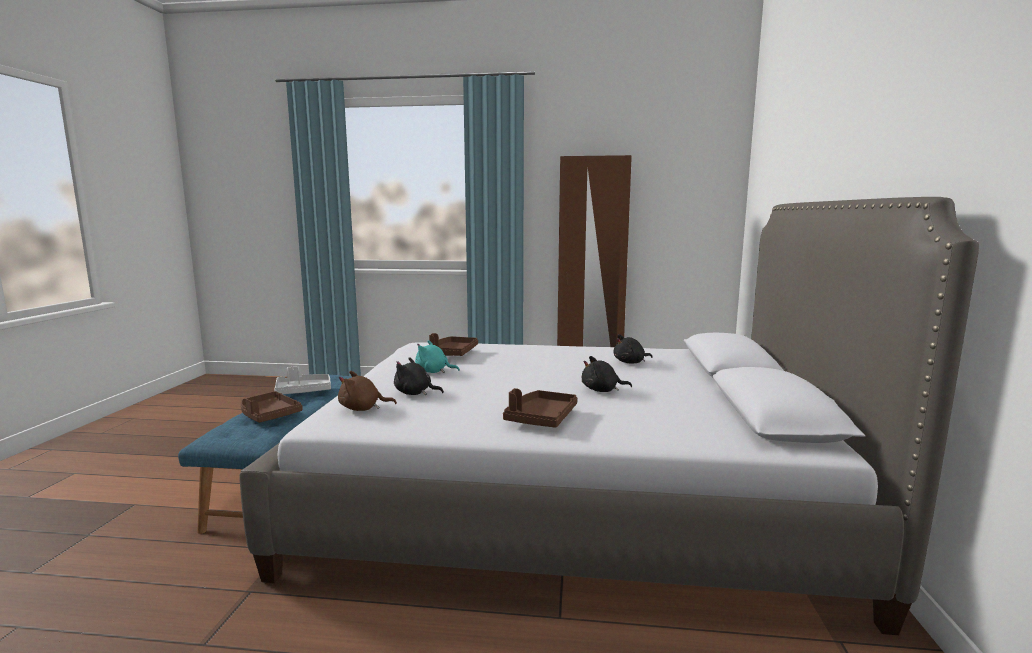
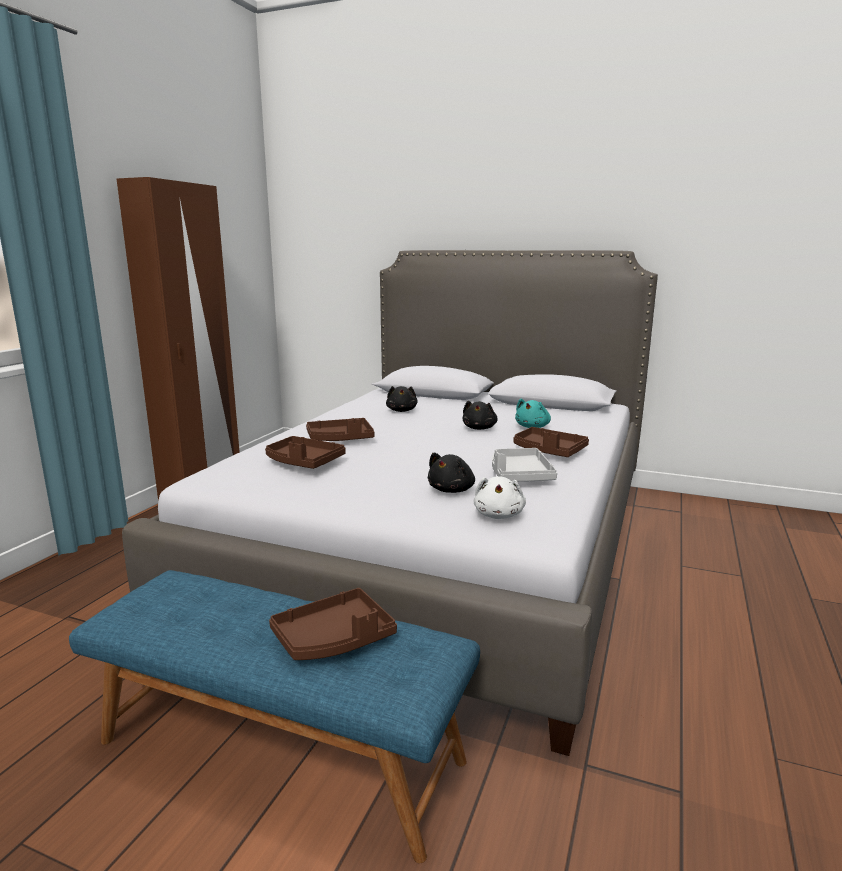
camera: 75 degrees left, 5 degrees up
(303, 391) = (221, 614): grey tray -> grey tray (519, 475)
(363, 408) = (499, 515): brown plush toy -> white plush toy
(434, 372) = (369, 478): turquoise plush toy -> turquoise plush toy (533, 427)
(515, 355) = (340, 439): none -> brown tray

